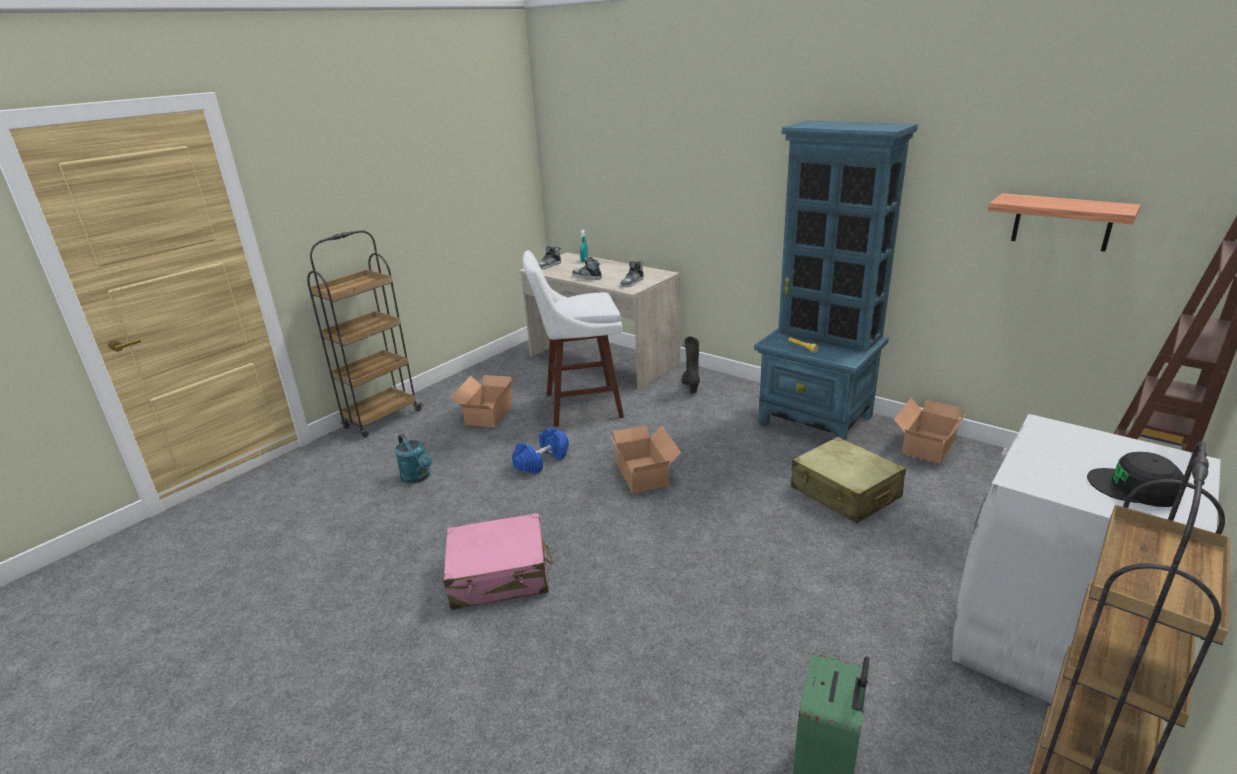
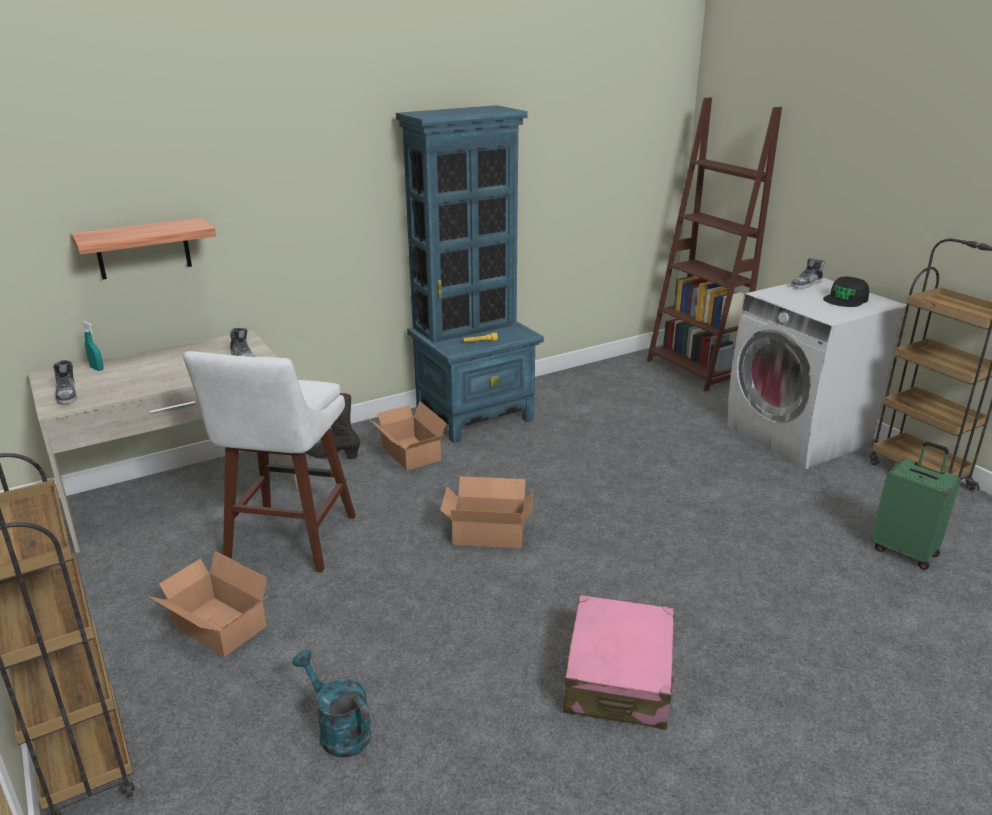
camera: 70 degrees left, 0 degrees up
(418, 477) = (338, 730): turquoise watering can -> turquoise watering can turned 120 degrees counterclockwise
(542, 461) = (400, 599): blue dumbbell -> none
(587, 277) = (170, 378): shoe -> shoe (806, 284)
(845, 493) = (598, 440): beige suitcase -> none
(926, 446) = (557, 388): cardboard box -> cardboard box (409, 454)
(1062, 222) = (595, 171): shelf -> shelf (143, 249)

